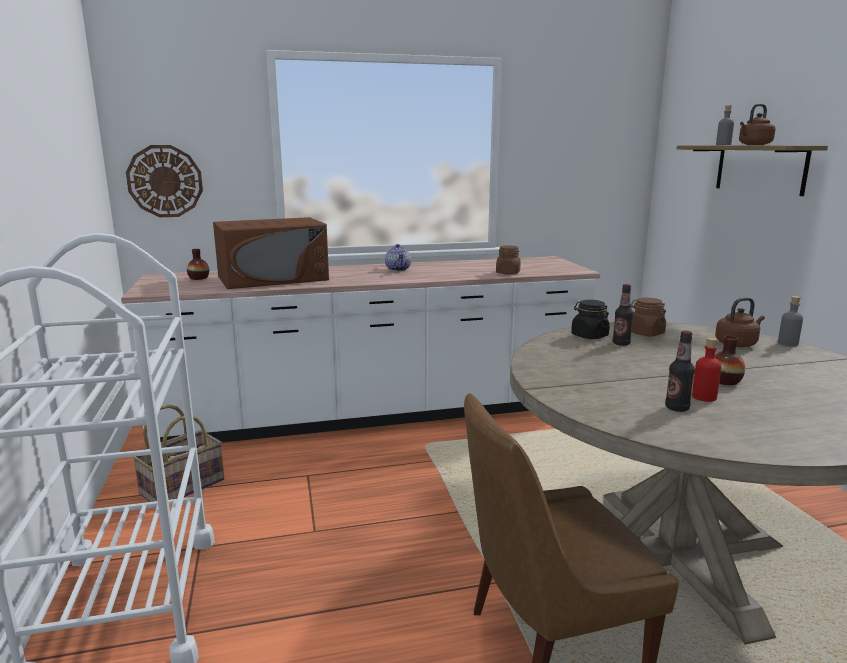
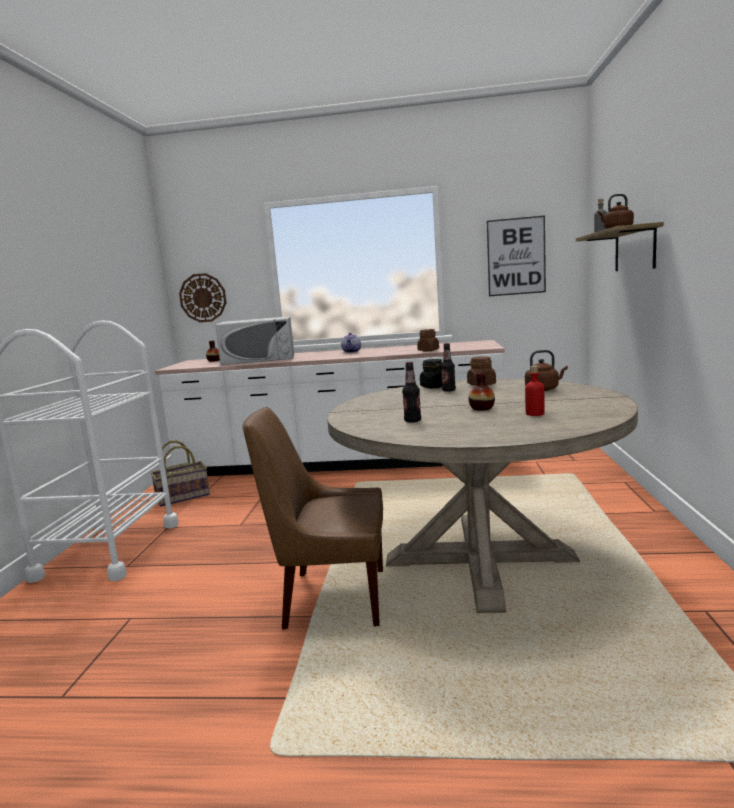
camera: 20 degrees right, 5 degrees down
(273, 278) = (259, 359): brown microwave -> white microwave
(581, 156) = (516, 256): none -> picture
(704, 397) = (445, 416): red bottle -> red bottle (535, 414)
(787, 343) = (589, 388): grey bottle -> none

